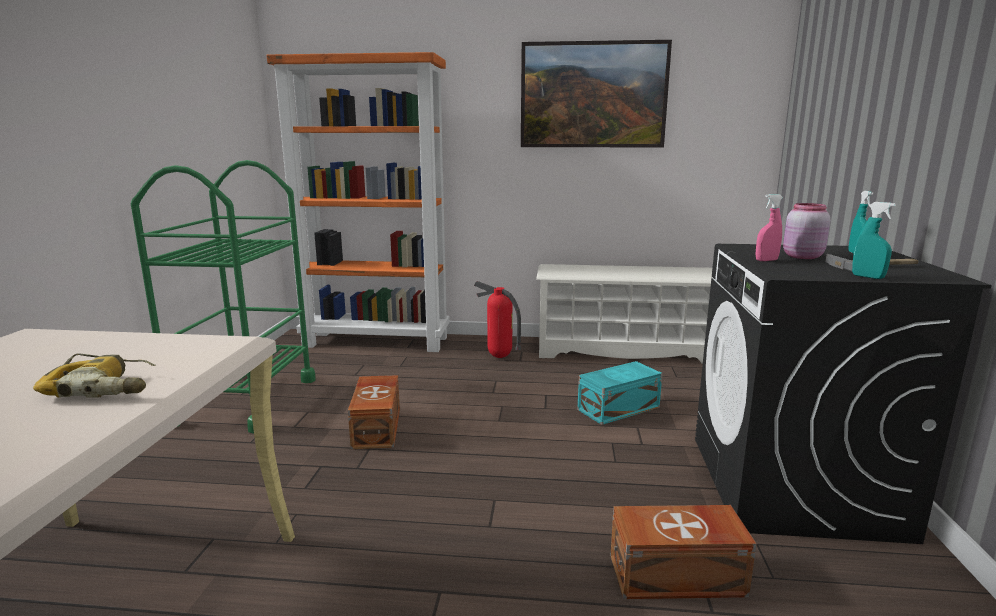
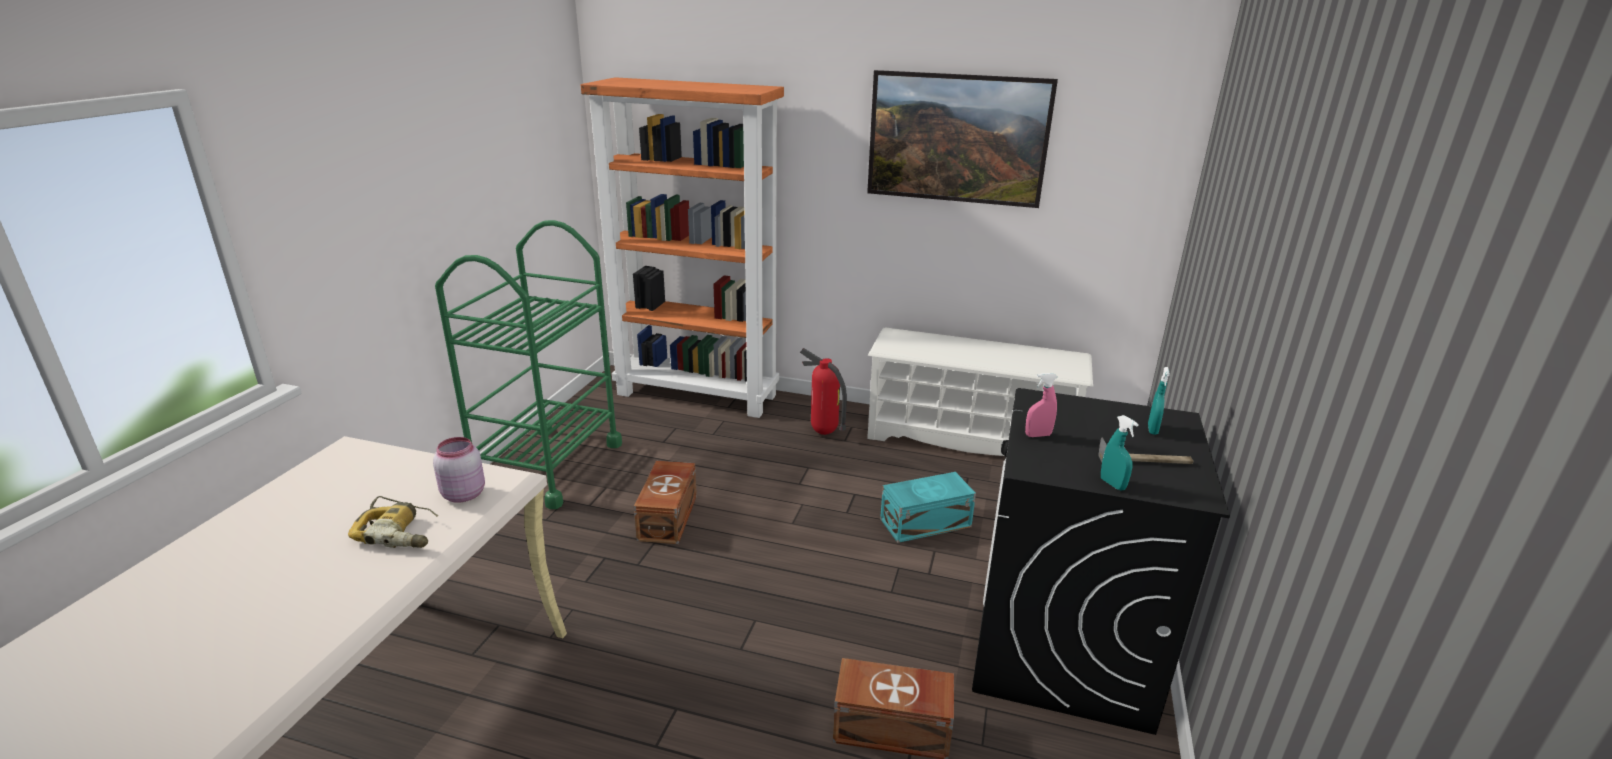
camera: 10 degrees right, 10 degrees up
(801, 256) = (1084, 430): pink jar -> pink jar (463, 494)

